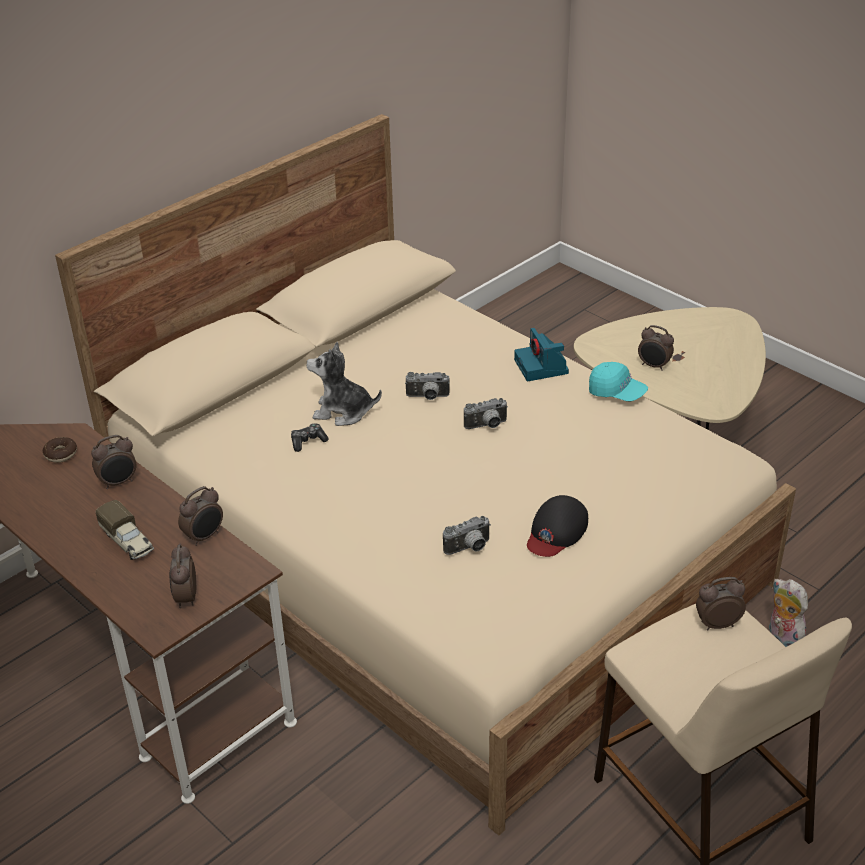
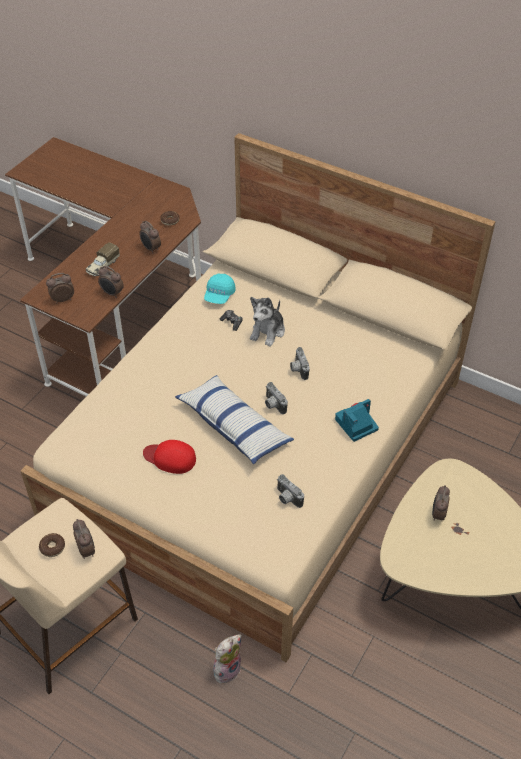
camera: 75 degrees right, 10 degrees up
(343, 412) = (268, 331): plush toy -> plush toy turned 150 degrees counterclockwise
(469, 548) = (139, 415): camera -> camera (287, 498)
(512, 467) = (234, 426): none -> pillow
(556, 531) = (170, 458): black cap -> red cap
(616, 393) = (339, 474): turquoise cap -> turquoise cap (219, 295)
(708, 661) = (52, 547): none -> donut

